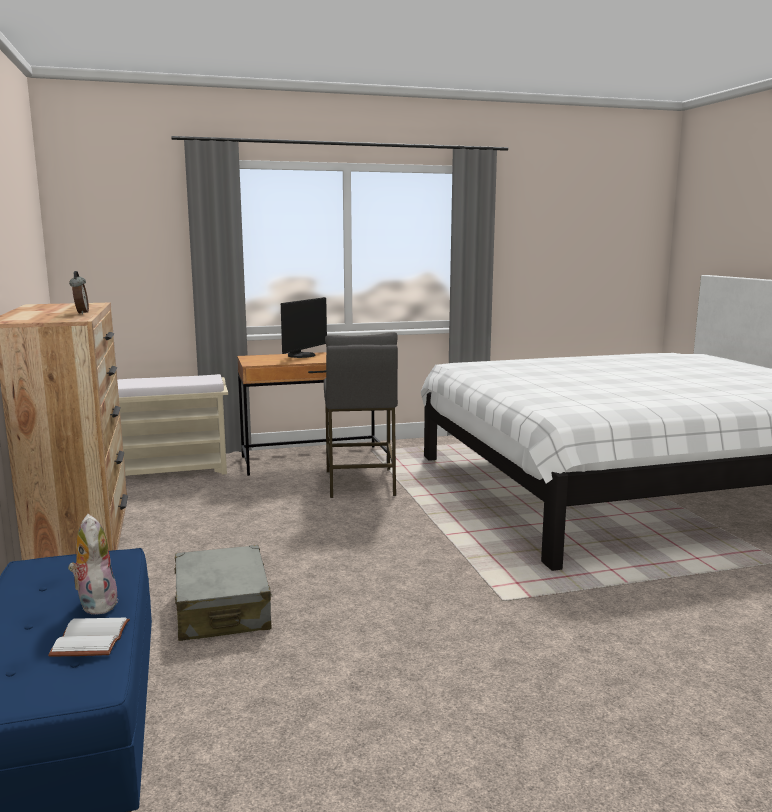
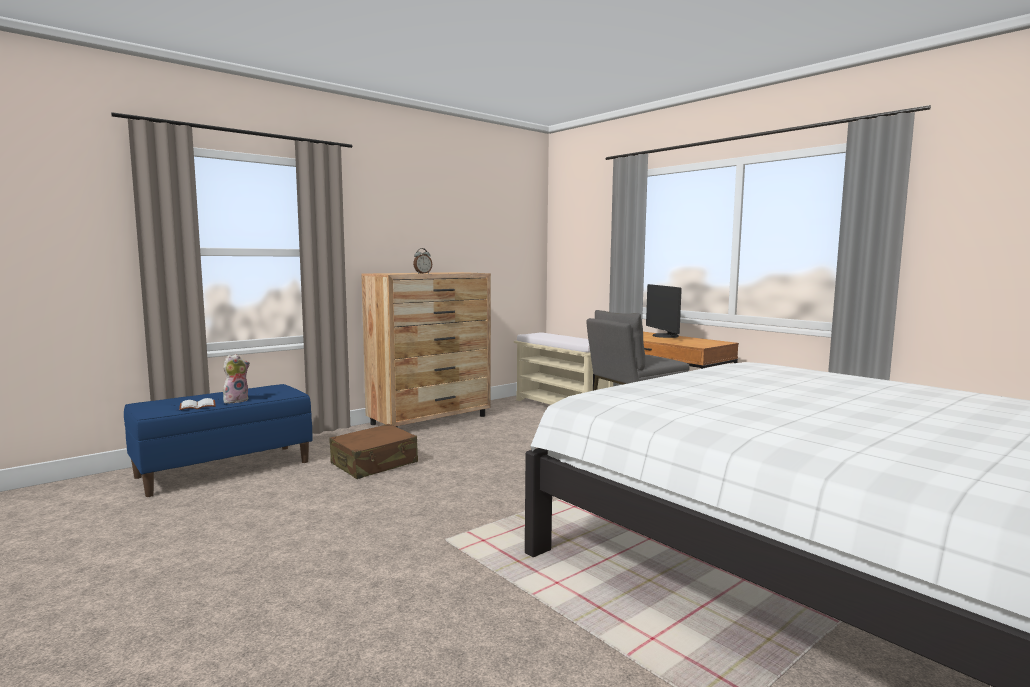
camera: 65 degrees right, 5 degrees down
(222, 610) = (374, 463): grey suitcase -> brown suitcase
(303, 355) = (664, 336): monitor -> monitor turned 75 degrees clockwise

